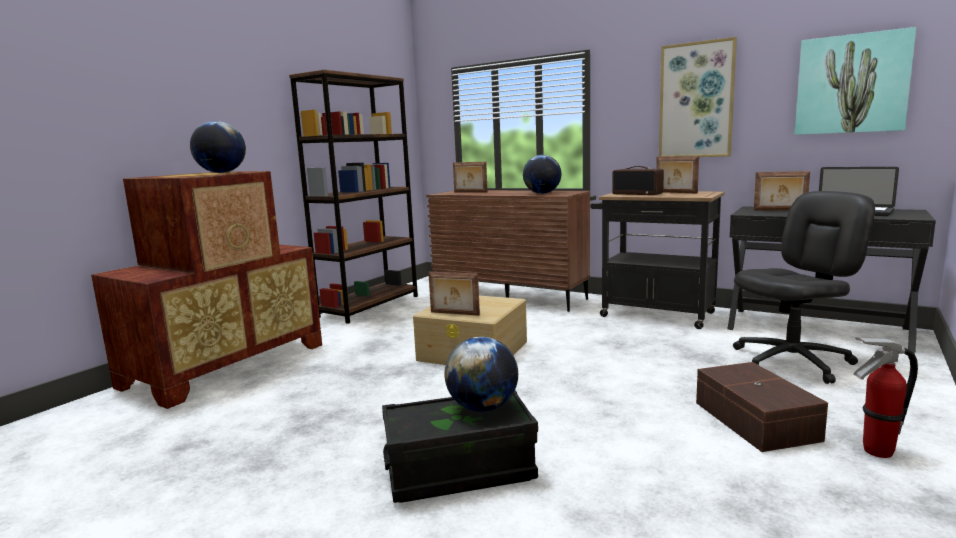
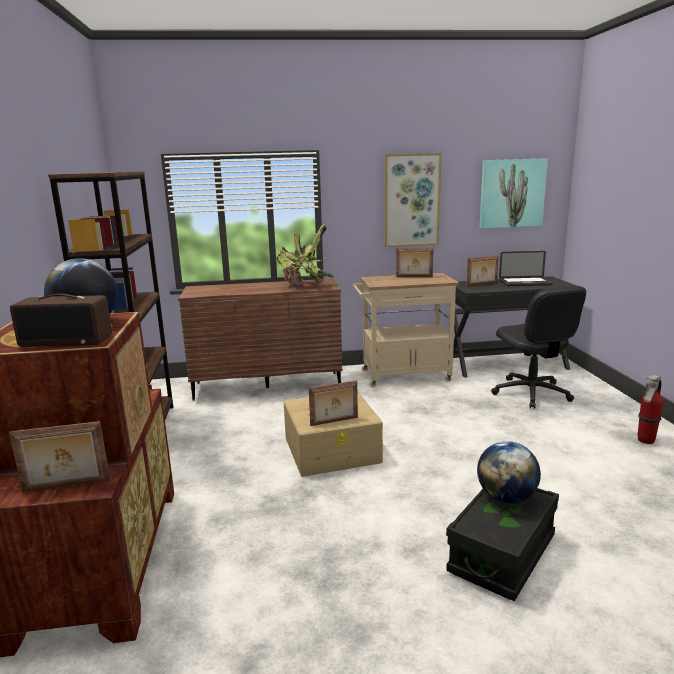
camera: 40 degrees left, 5 degrees up
(470, 192) = (219, 290): picture frame -> picture frame (66, 486)
(542, 193) = (304, 286): globe -> potted plant
(638, 194) = (390, 281): radio -> radio (67, 341)
(653, 314) = (402, 376): black cart -> beige cart
(754, 421) = (578, 443): brown storage box -> none
(792, 361) = (531, 393): black office chair -> black office chair turned 135 degrees clockwise

